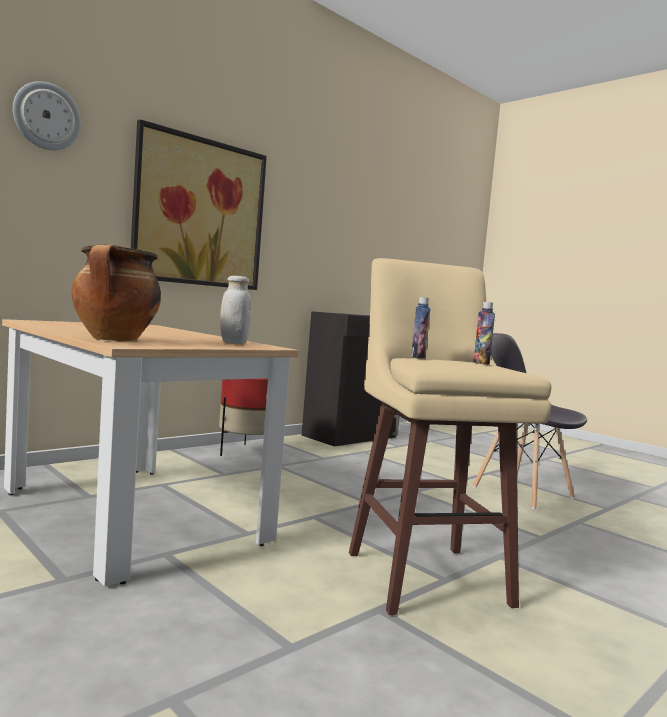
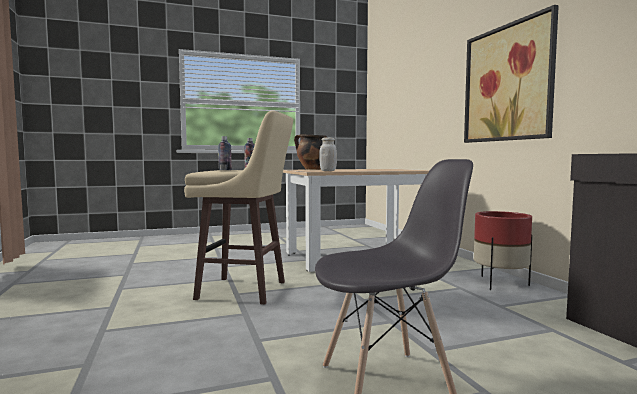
camera: 115 degrees right, 0 degrees up
(47, 116) = (438, 64): wall clock -> none

